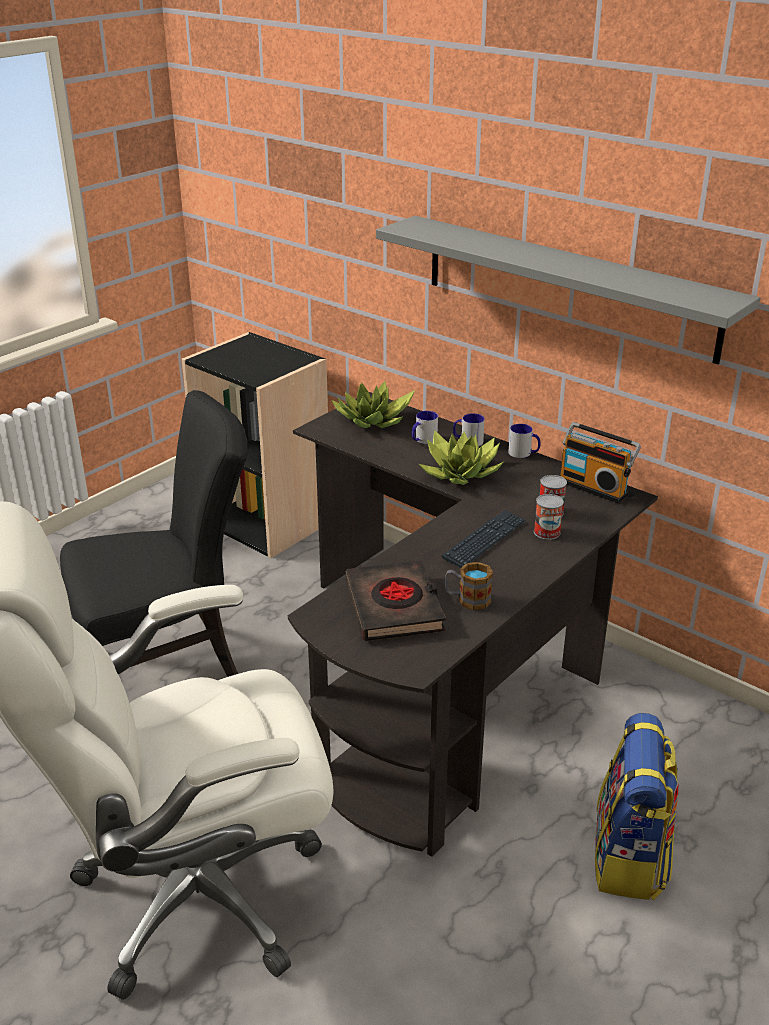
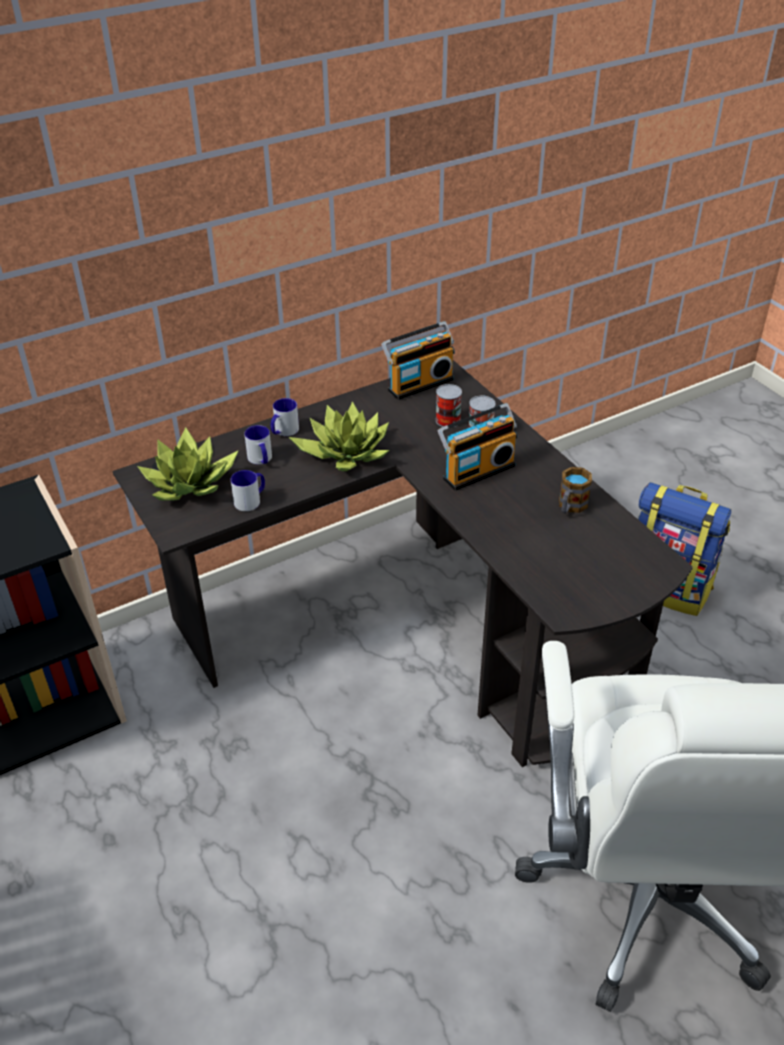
camera: 70 degrees left, 10 degrees up
(171, 667) = (287, 864): black chair -> none
(394, 607) = (566, 554): black book -> none
(484, 540) = (477, 471): keyboard -> radio
(524, 453) = (332, 404): mug -> mug (251, 500)
(567, 286) = (332, 222): grey shelf -> none

